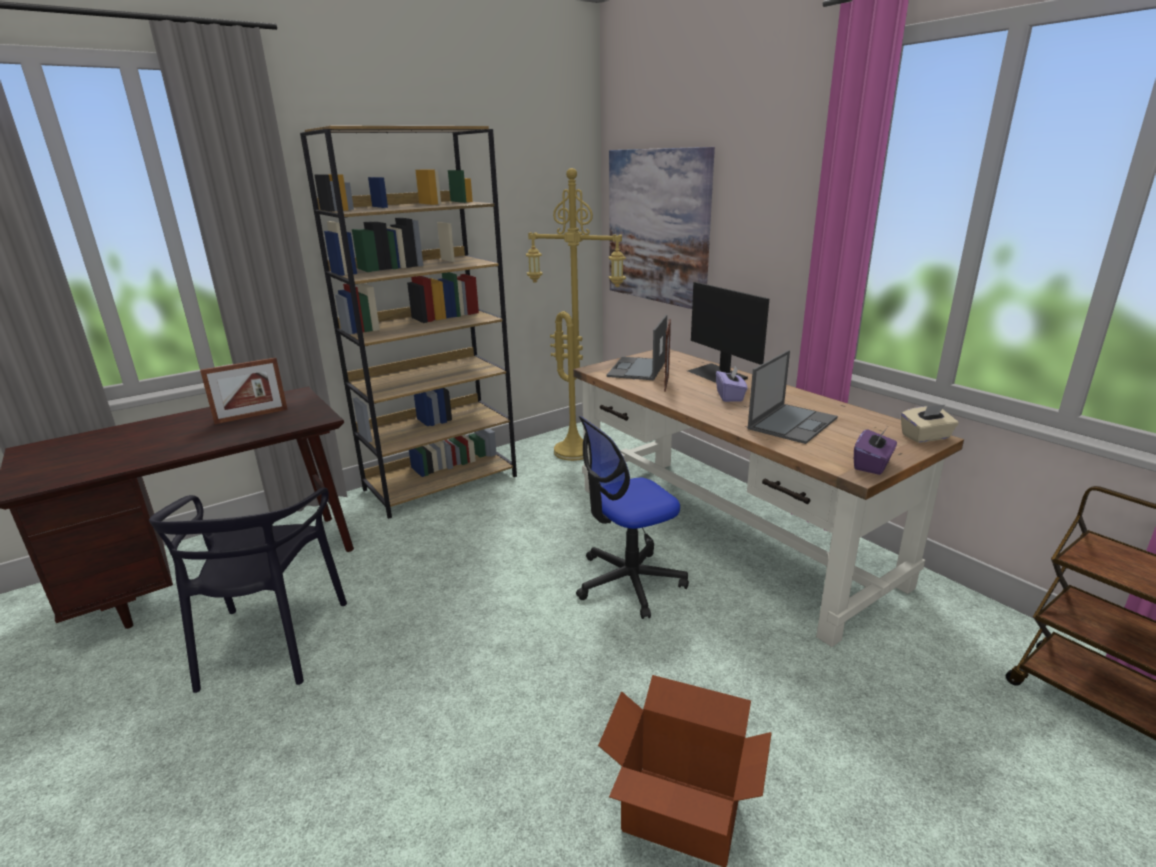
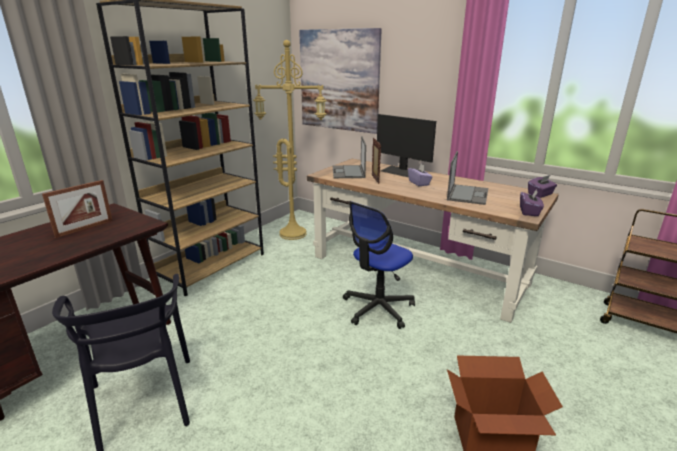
camera: 20 degrees left, 0 degrees up
(926, 437) = (540, 194): beige tissue box -> purple tissue box

